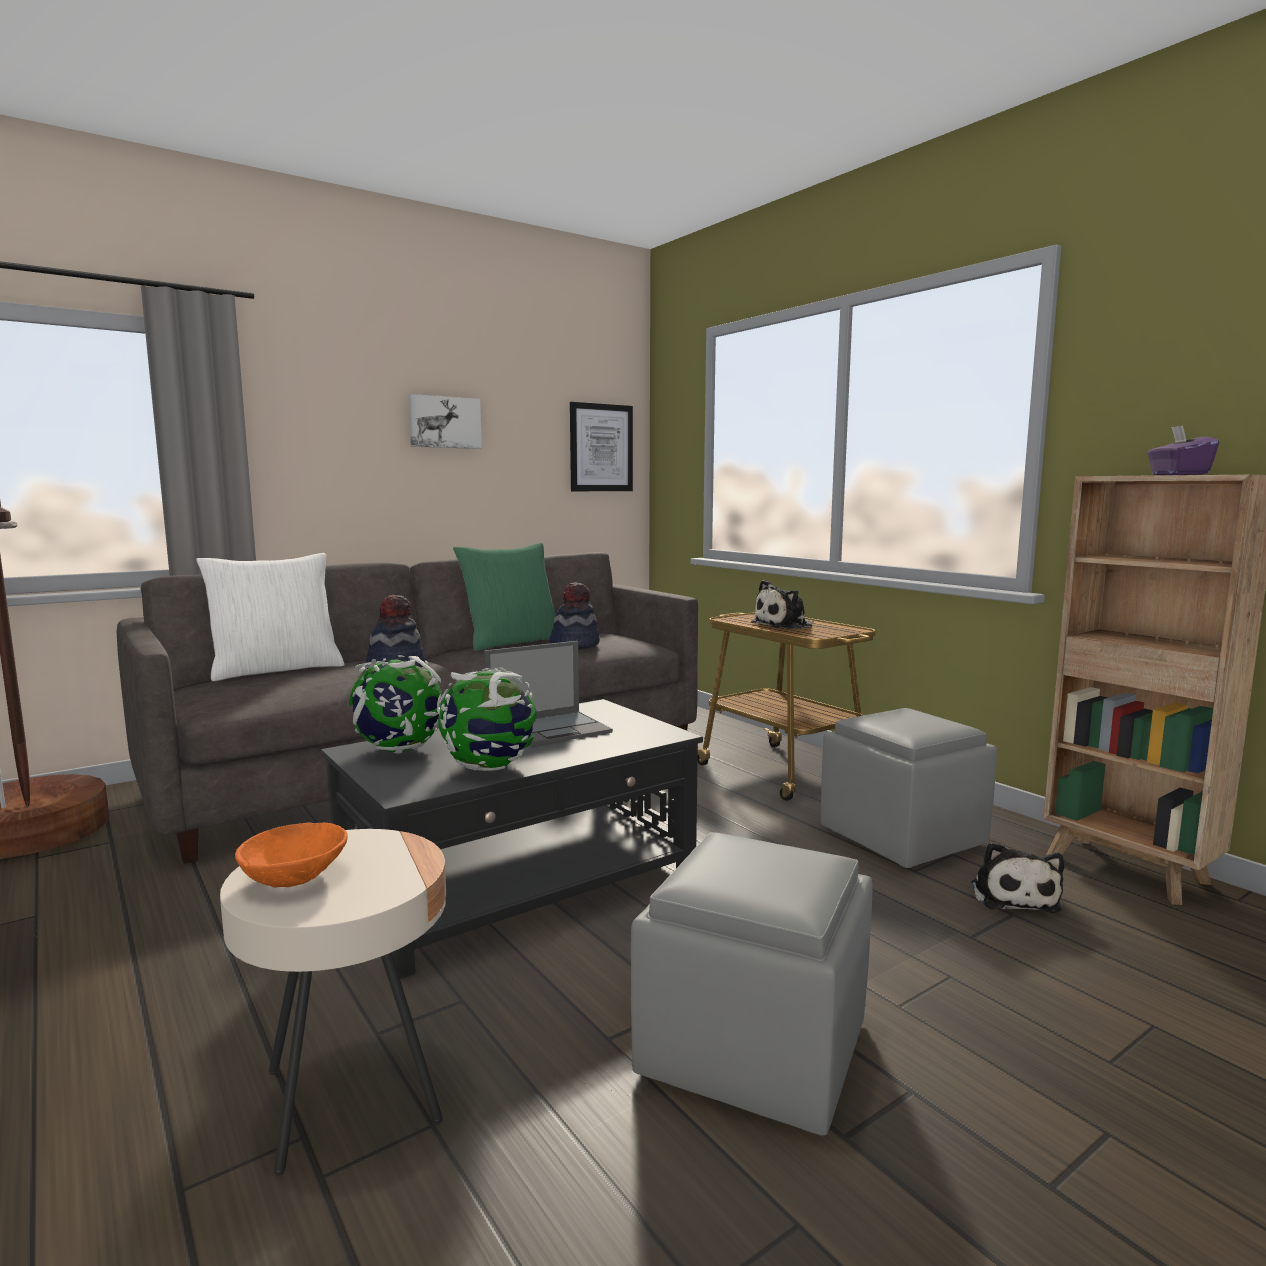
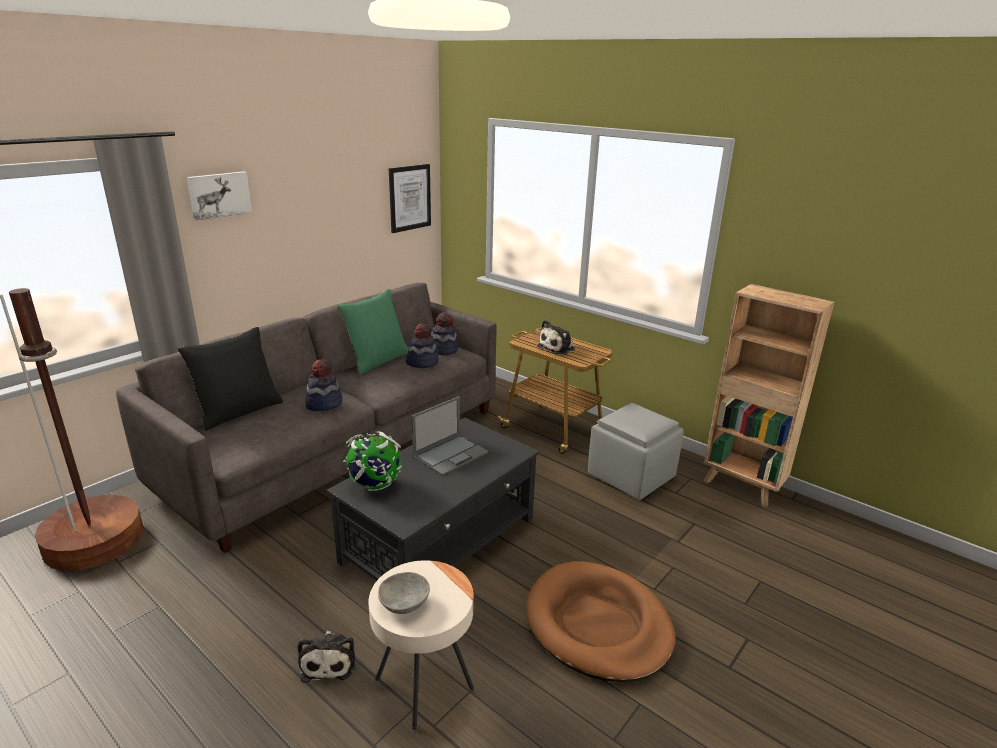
camera: 15 degrees left, 15 degrees up
(276, 670) = (239, 411): white pillow -> black pillow
(296, 877) = (405, 603): orange bowl -> grey bowl
(444, 422) = (307, 199): picture -> picture (219, 195)
(489, 767) = (438, 495): globe -> none
(616, 637) = (443, 350): none -> hat
(755, 1050) = (598, 625): grey ottoman -> brown dog bed
(1013, 896) = (692, 511): plush toy -> plush toy (329, 661)
(1178, 474) = (787, 298): purple tissue box -> none

